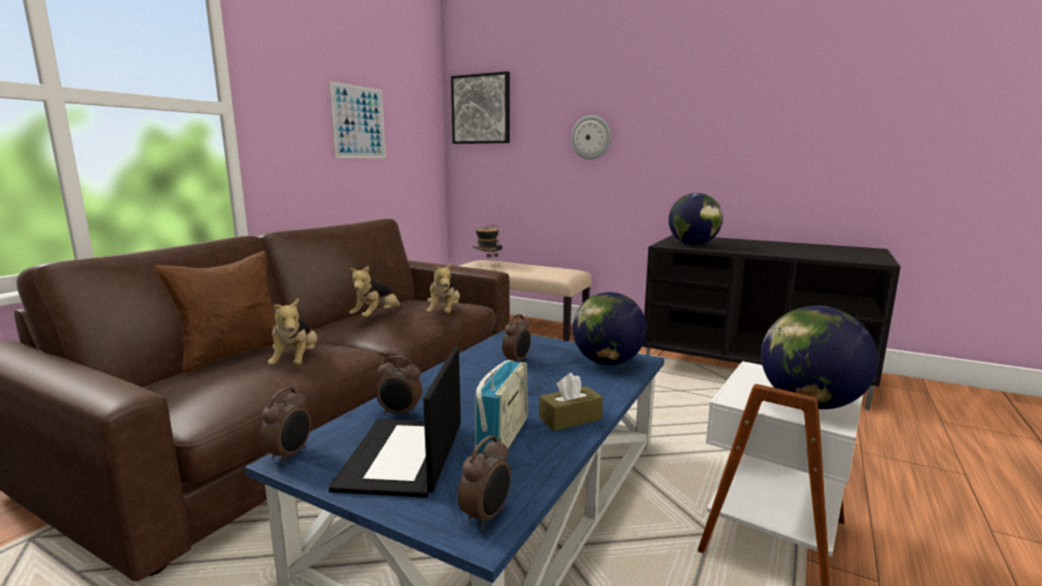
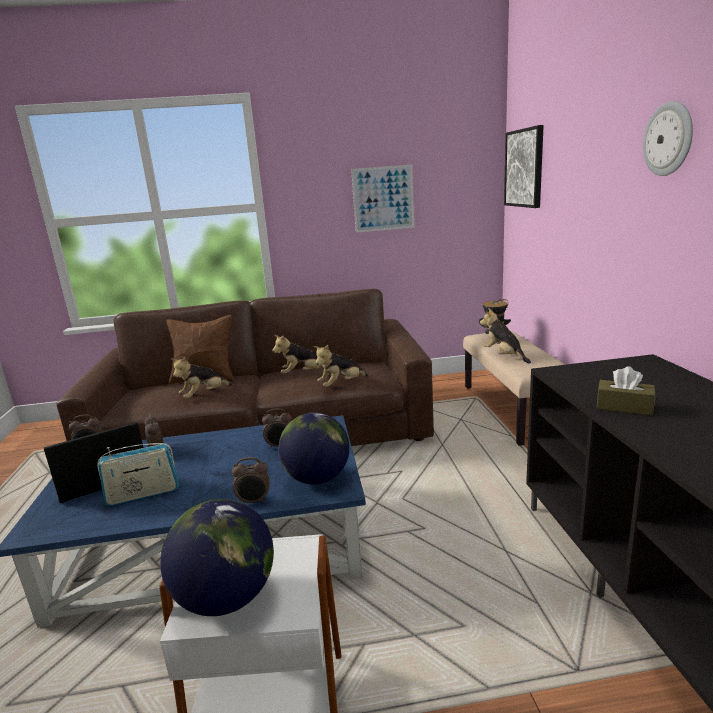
camera: 55 degrees right, 5 degrees up
(487, 516) = (45, 528): alarm clock -> alarm clock (254, 501)
(523, 270) = (504, 355): none -> plush toy
(570, 419) = (188, 504): brown tissue box -> brown tissue box (624, 406)
(591, 137) = (597, 207): wall clock -> wall clock (668, 139)
(692, 244) = (595, 380): globe -> none

